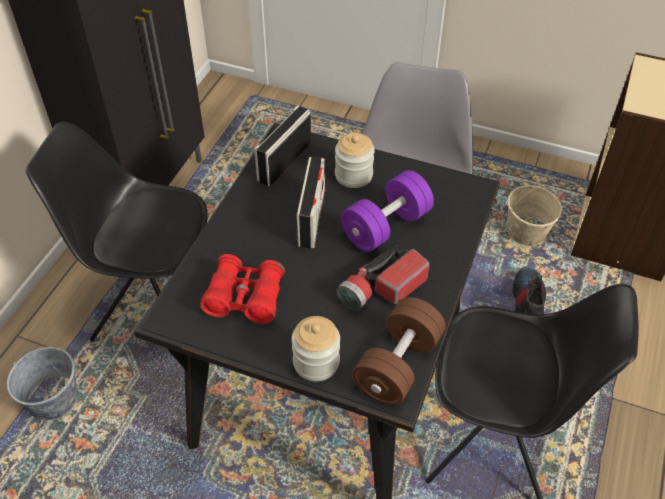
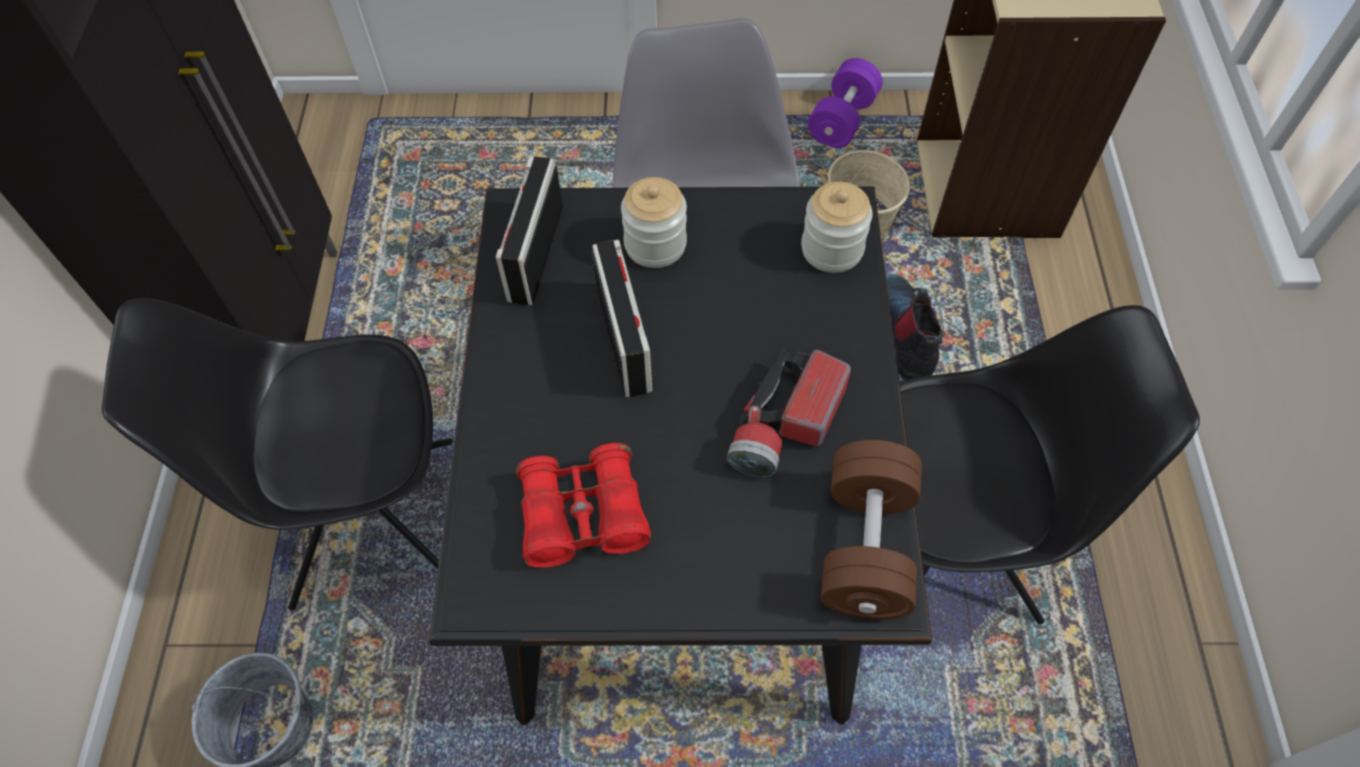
camera: 20 degrees left, 10 degrees up
(316, 362) = (744, 587): jar -> jar (832, 249)
(386, 226) = (744, 317): purple dumbbell -> purple dumbbell (842, 120)

